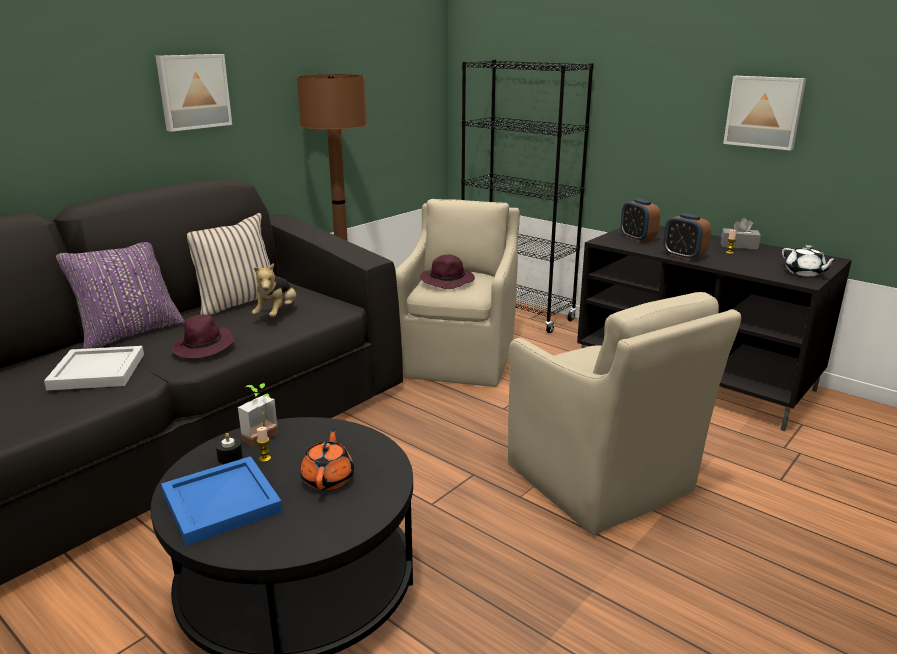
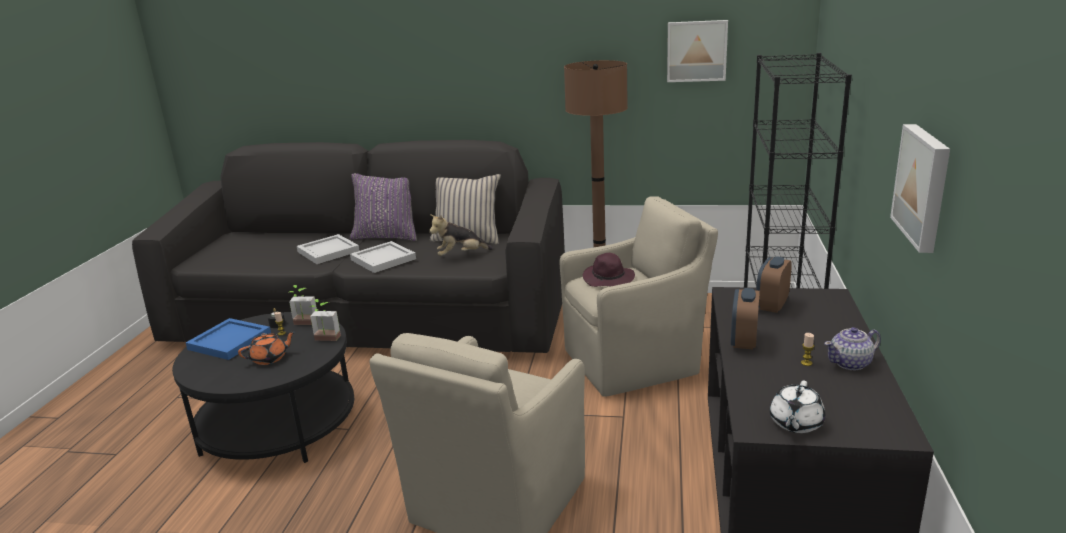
camera: 60 degrees right, 0 degrees up
(193, 91) = (488, 71): picture -> picture (696, 51)
(204, 348) = (383, 260): purple hat -> white tray
(335, 433) = (326, 340): none -> potted plant
(739, 246) = (850, 363): grey tissue box -> teapot

